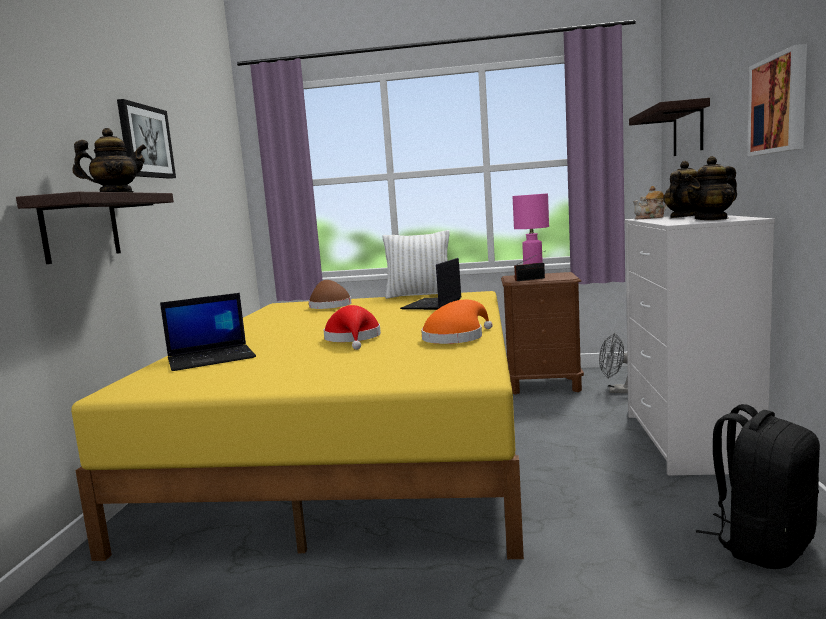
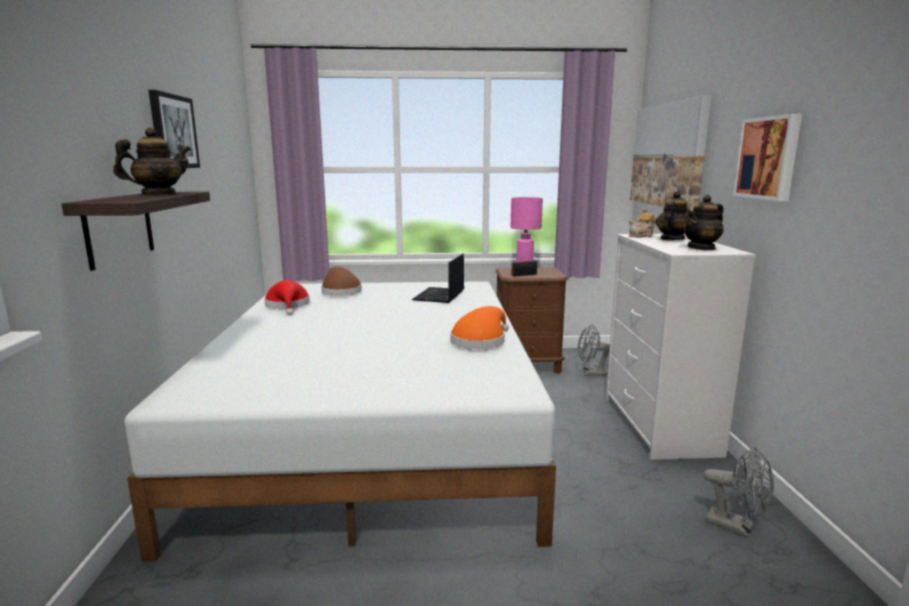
camera: 10 degrees left, 5 degrees up
(212, 358) = (251, 357): laptop -> none
(353, 339) = (383, 337): red hat -> red hat (288, 306)
(357, 443) = (375, 425): yellow bed -> white bed
(420, 295) = (422, 282): white pillow -> none
(688, 130) = (668, 155): shelf -> picture
(762, 545) = (736, 526): black backpack -> grey fan

